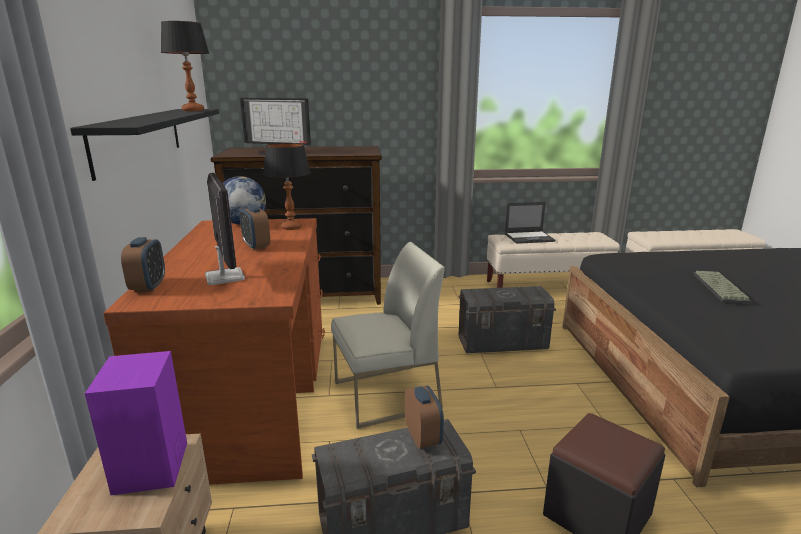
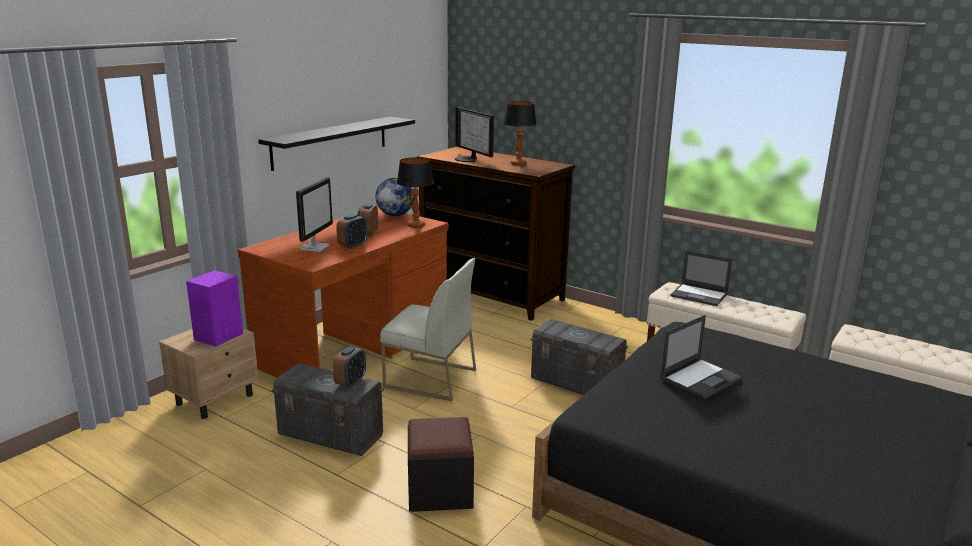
camera: 40 degrees right, 0 degrees up
(148, 286) = (274, 242): alarm clock -> alarm clock (353, 245)
(193, 110) = (386, 122): table lamp -> table lamp (518, 164)
(718, 287) = (701, 378): keyboard -> laptop

